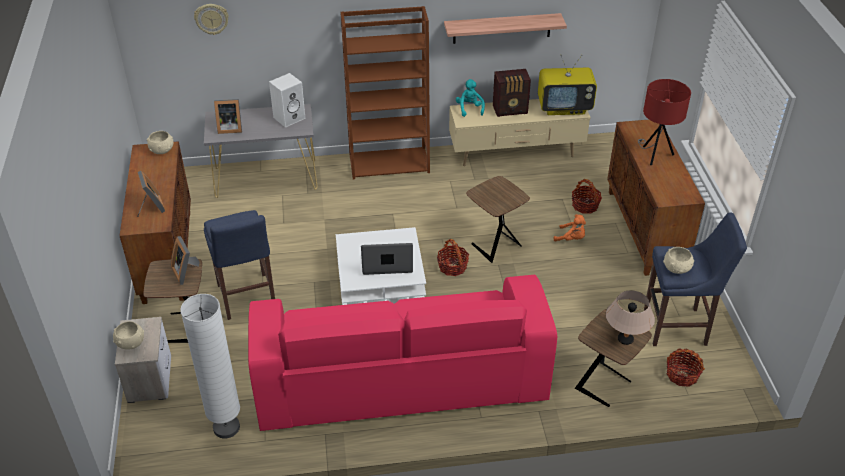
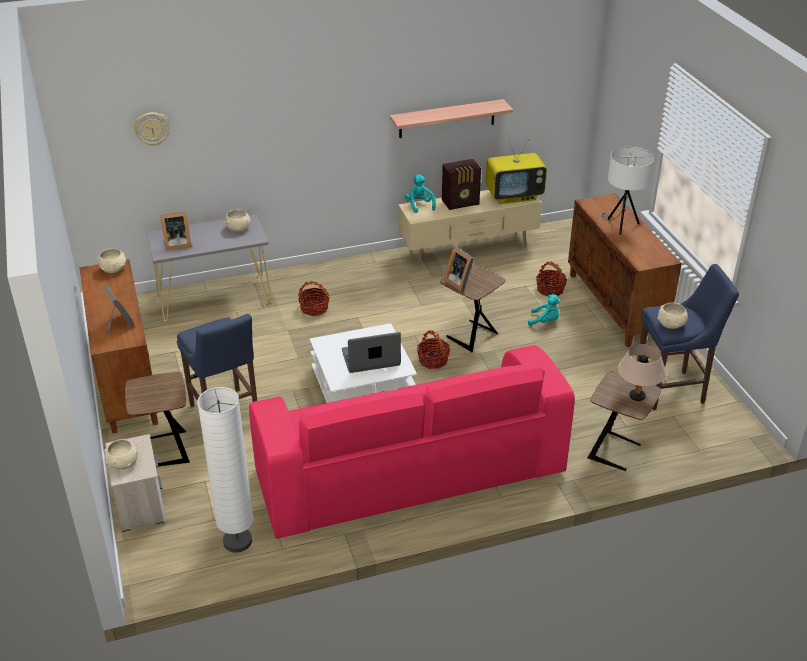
camera: 10 degrees left, 5 degrees down
(186, 272) = (168, 386): picture frame -> picture frame (460, 282)
(289, 117) = (238, 228): white speaker -> beige bowl
(390, 163) = (341, 270): brown bookcase -> none
(571, 238) = (545, 321): orange plush toy -> turquoise plush toy
(654, 155) = (620, 225): red table lamp -> white table lamp
(682, 375) = (688, 433): basket -> basket (314, 308)

